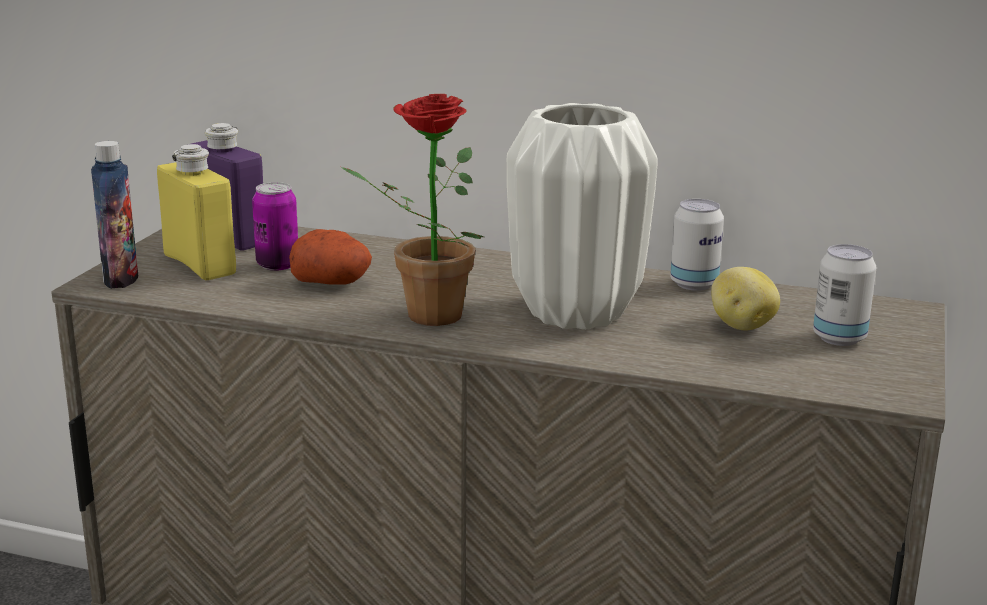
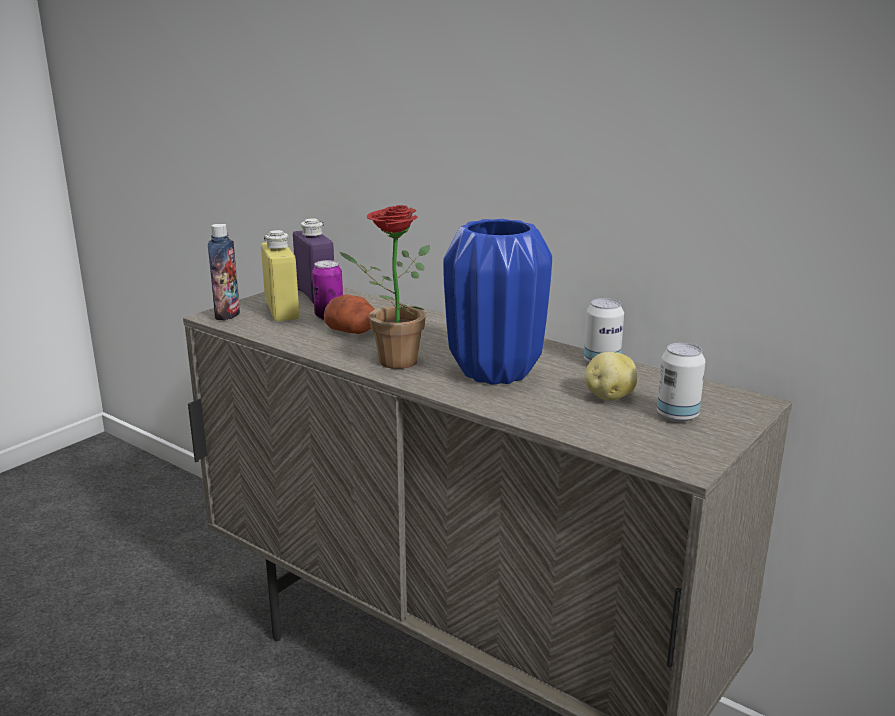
camera: 20 degrees right, 0 degrees up
(576, 314) = (495, 373): white vase -> blue vase

